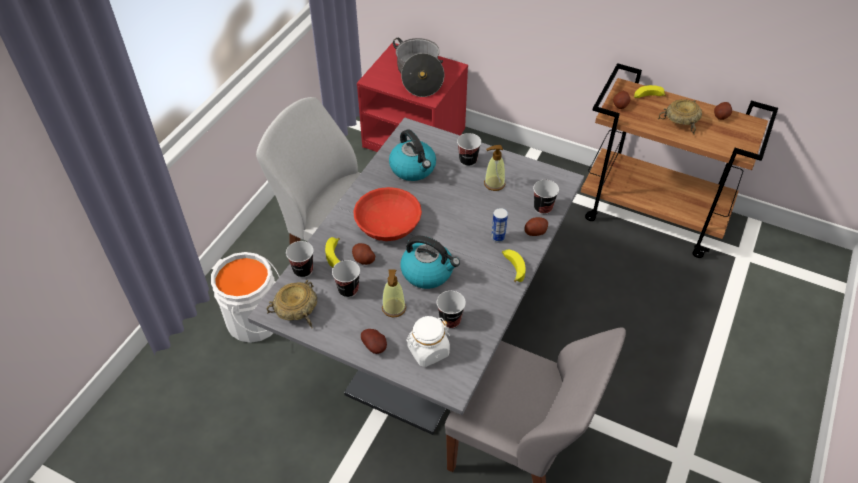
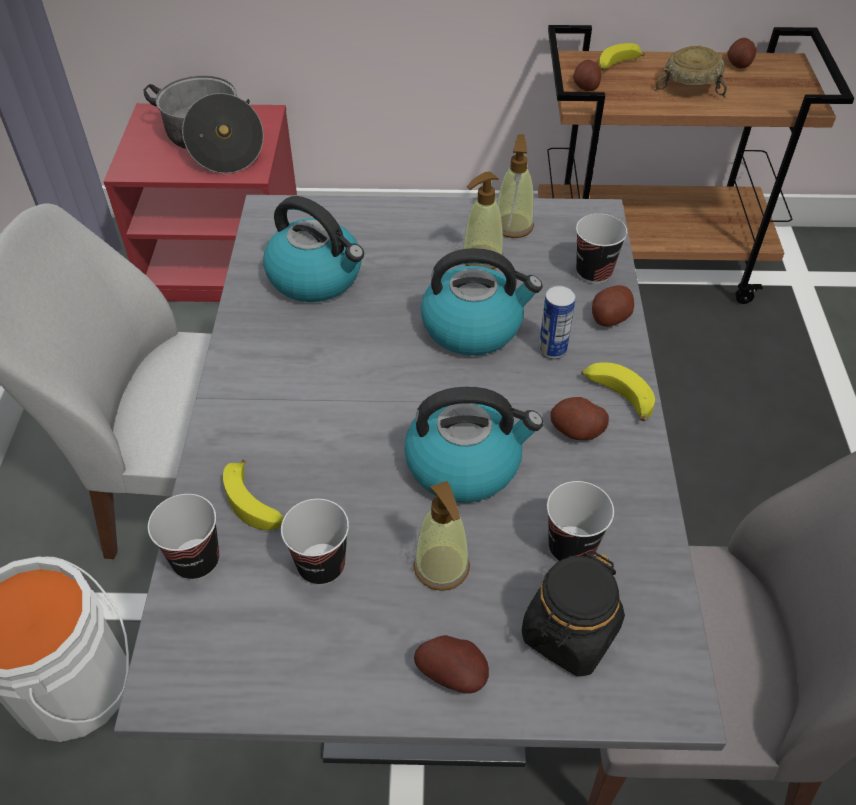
camera: 25 degrees left, 0 degrees up
(298, 309) = (230, 658): beige bowl -> none
(363, 259) = (318, 486): potato -> potato (577, 430)
(388, 224) = (327, 396): red bowl -> none
(428, 351) = (569, 634): white jar -> black jar
(468, 161) = (410, 233): cup -> none
(469, 215) = (474, 326): none -> kettle
(520, 172) = (513, 226): none -> soap dispenser

